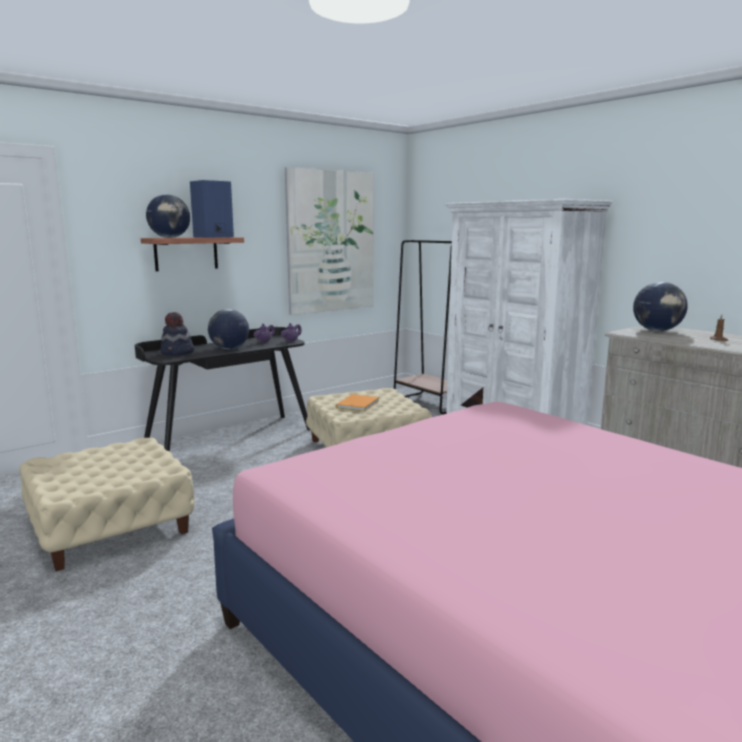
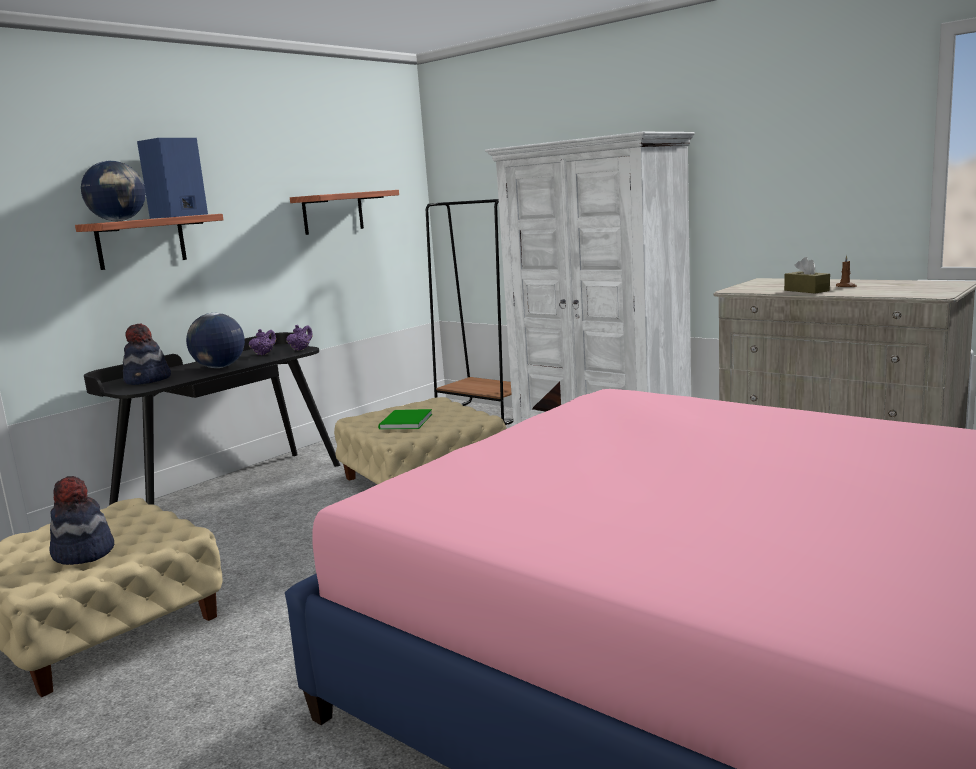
camera: 10 degrees left, 0 degrees up
(100, 474) = (83, 553): none -> hat
(331, 242) = (333, 213): picture -> shelf
(356, 404) = (404, 422): orange book -> green book
(657, 331) = (772, 284): globe -> none
(682, 340) = (806, 290): none -> brown tissue box

